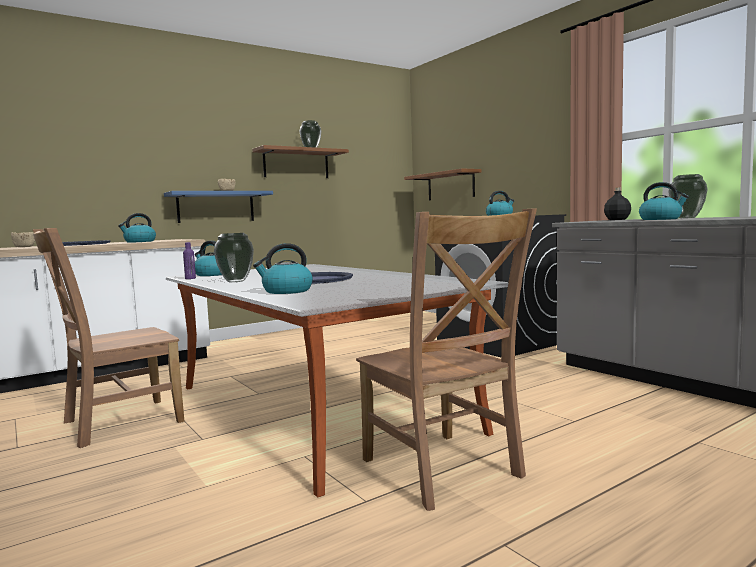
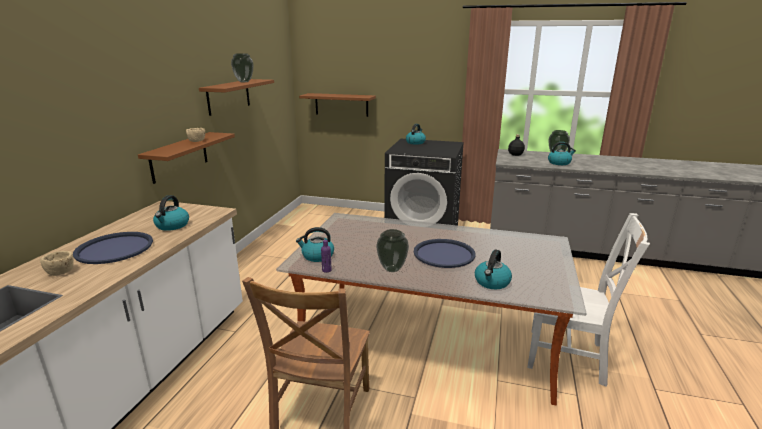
camera: 40 degrees left, 15 degrees up
(216, 207) = (179, 157): blue shelf -> brown shelf
(443, 471) = (570, 357): brown chair -> white chair

